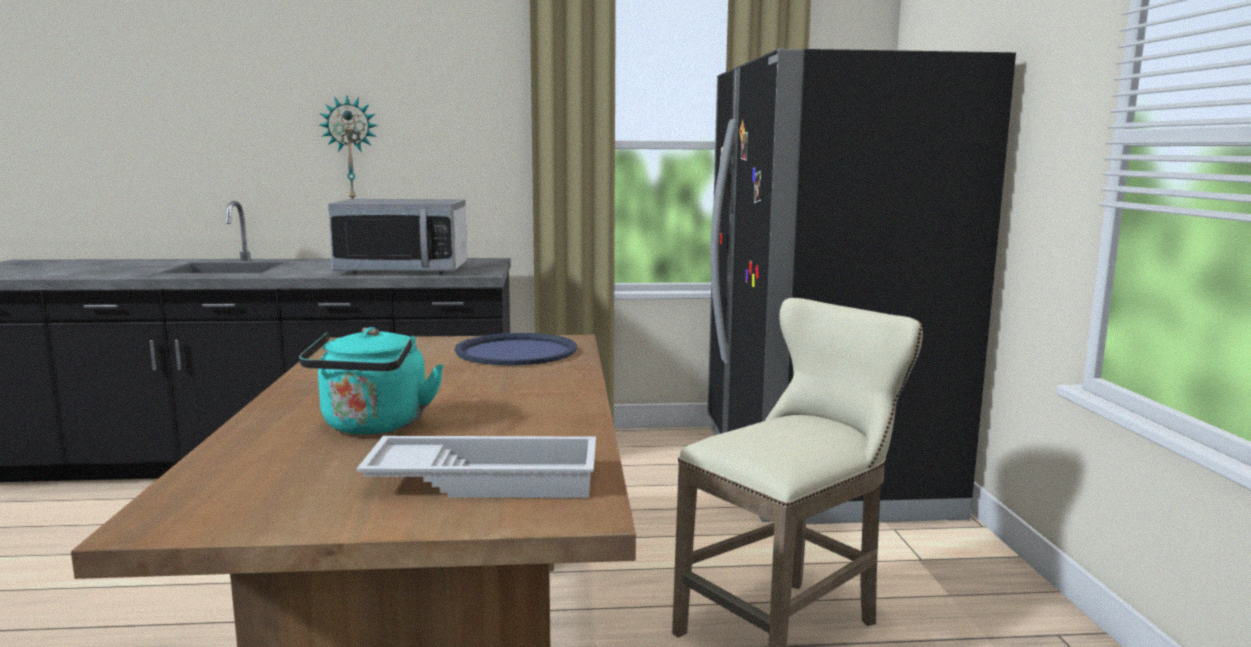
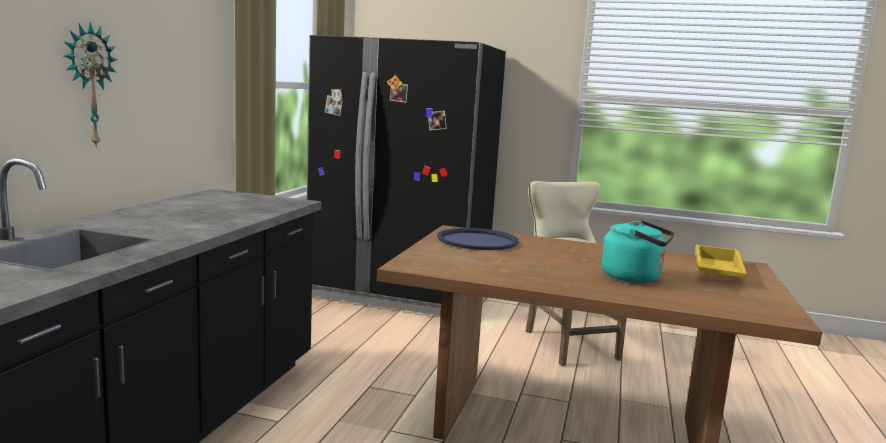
camera: 70 degrees left, 0 degrees up
(403, 270) = (232, 210): microwave -> none
(486, 479) = (715, 270): white tray -> yellow tray

